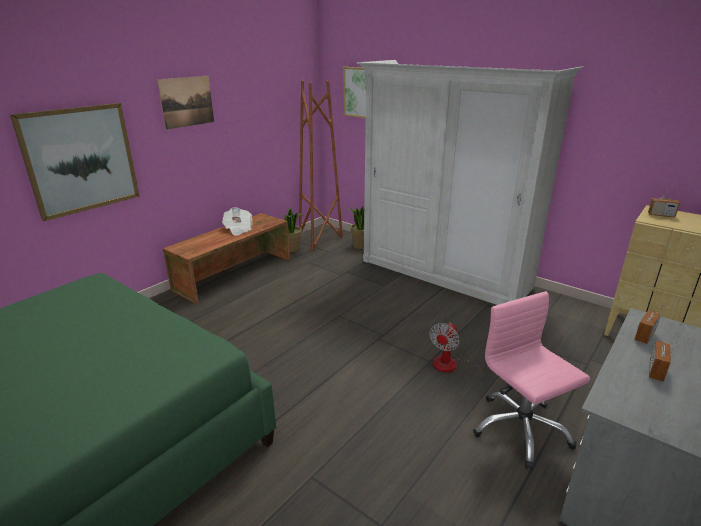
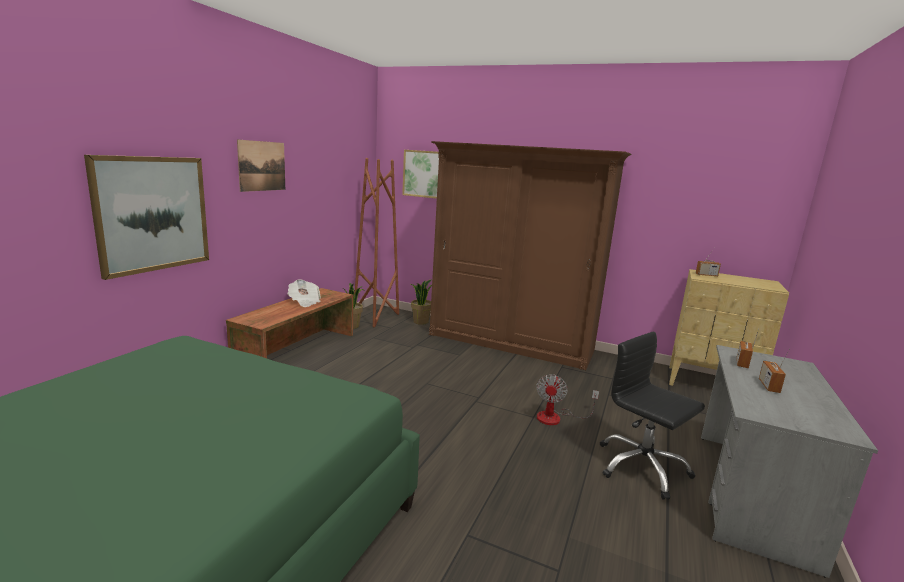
camera: 15 degrees left, 10 degrees down
(443, 274) = (510, 343): white wardrobe -> brown wardrobe
(520, 429) = (641, 467): pink office chair -> black office chair

